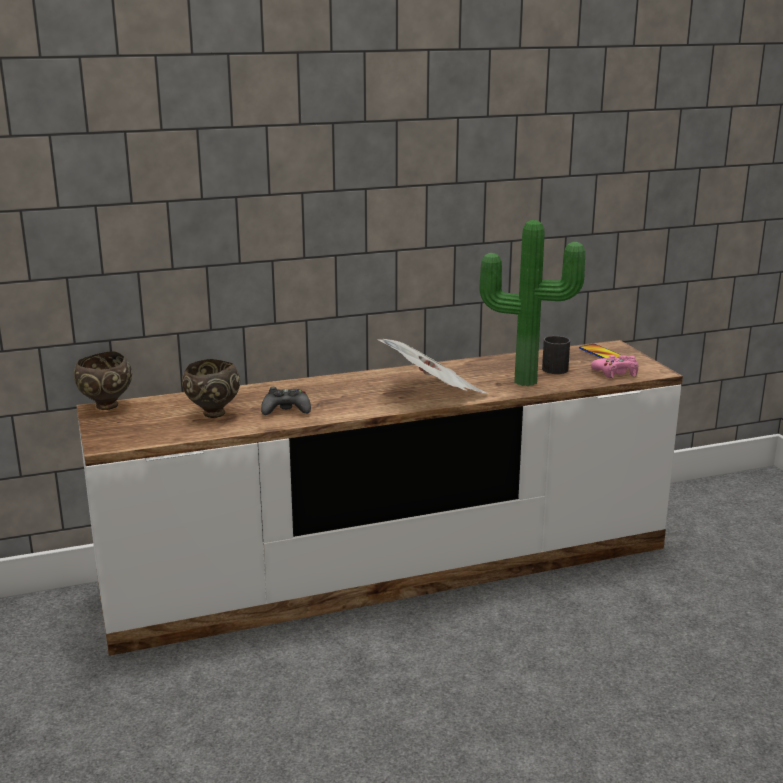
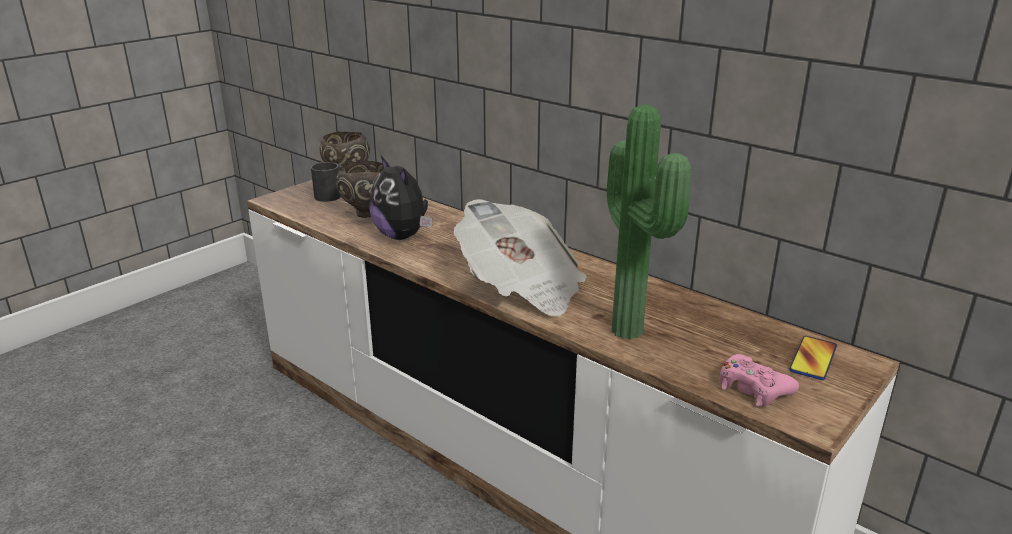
camera: 60 degrees right, 5 degrees up
(286, 410) = (402, 236): black game controller -> plush toy
(553, 367) = (704, 337): black mug -> black mug (333, 195)

